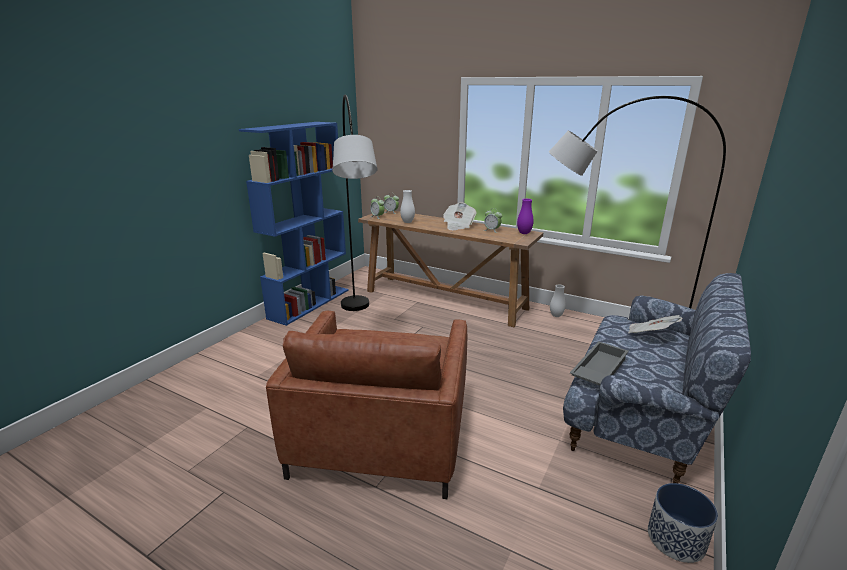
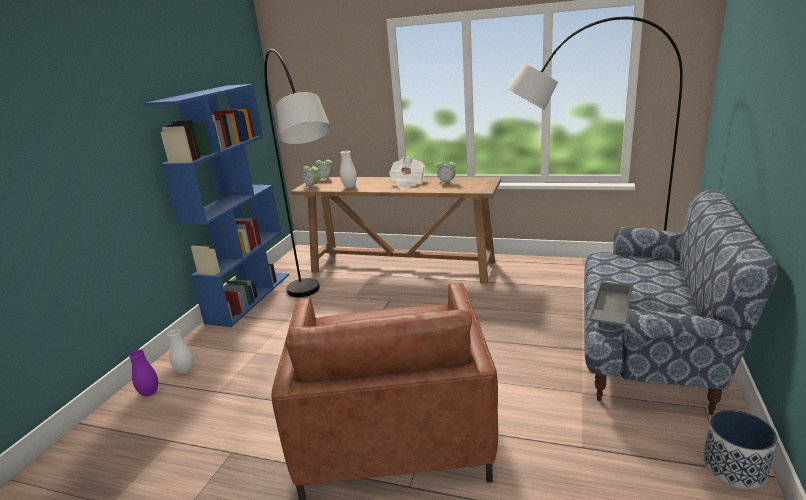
camera: 10 degrees left, 0 degrees up
(524, 233) = (482, 181): purple vase -> purple vase (149, 393)
(556, 315) = (525, 264): white vase -> white vase (185, 371)
(650, 335) = (642, 266): newspaper -> none

